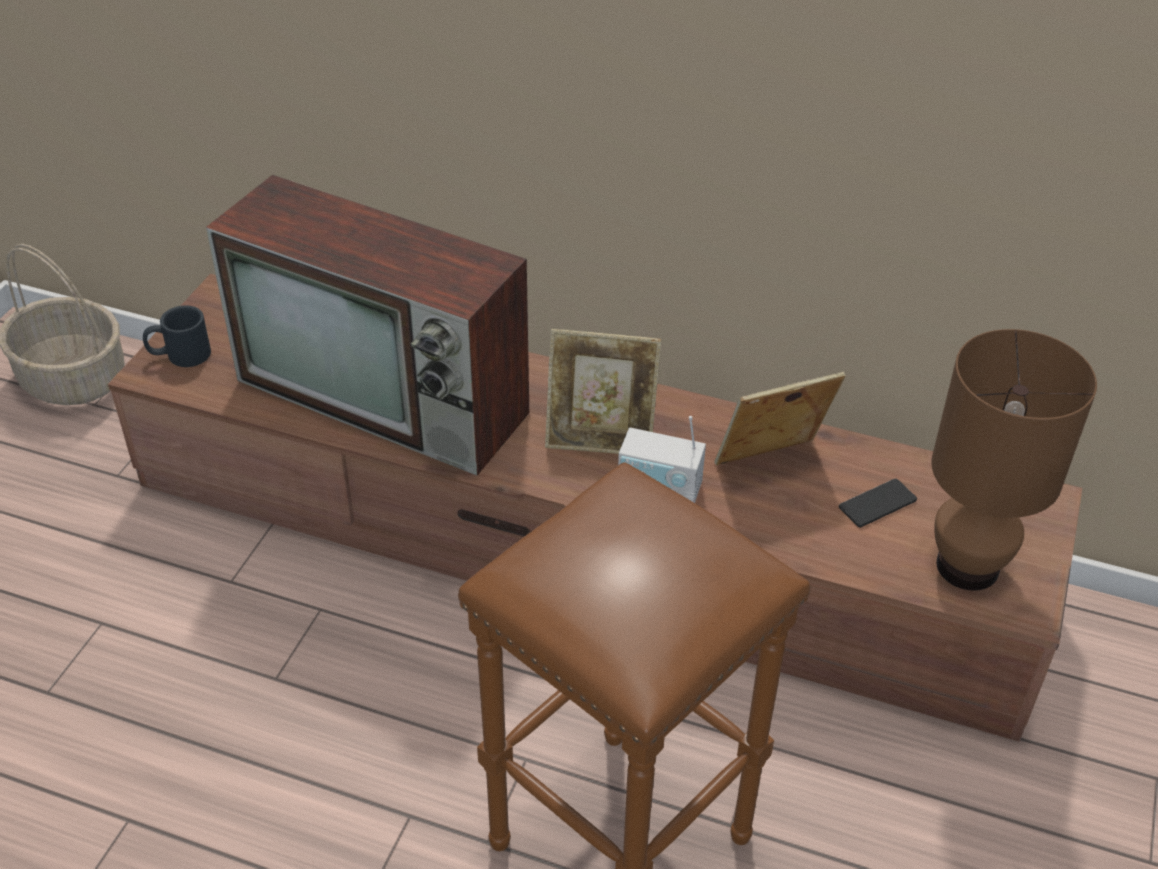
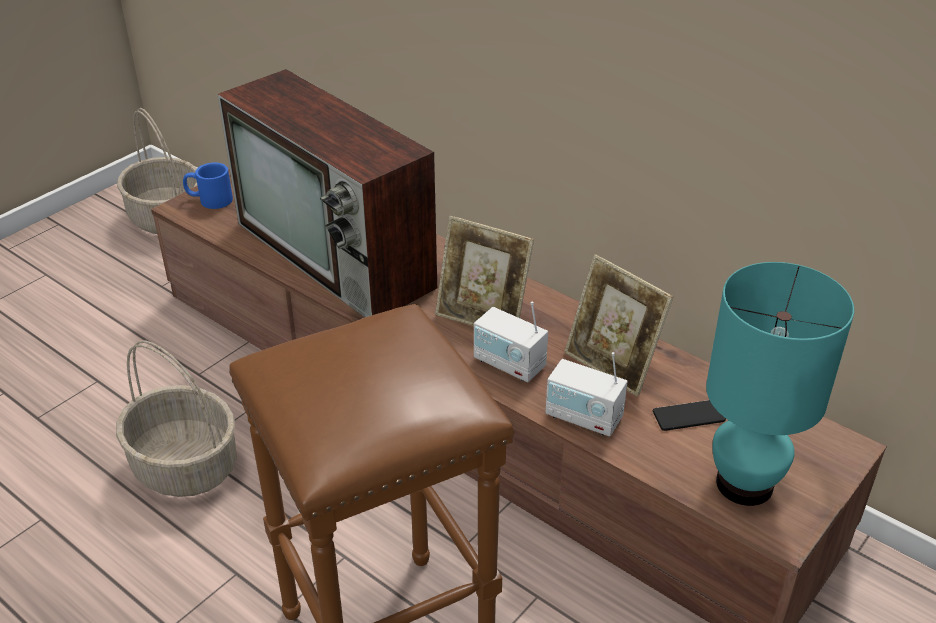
camera: 20 degrees right, 5 degrees down
(179, 355) = (209, 200): black mug -> blue mug
(279, 703) = (187, 466): none -> basket
(771, 464) = (612, 366): picture frame -> picture frame turned 135 degrees counterclockwise
(771, 533) = (583, 418): none -> radio
(965, 566) = (743, 483): brown table lamp -> turquoise table lamp

